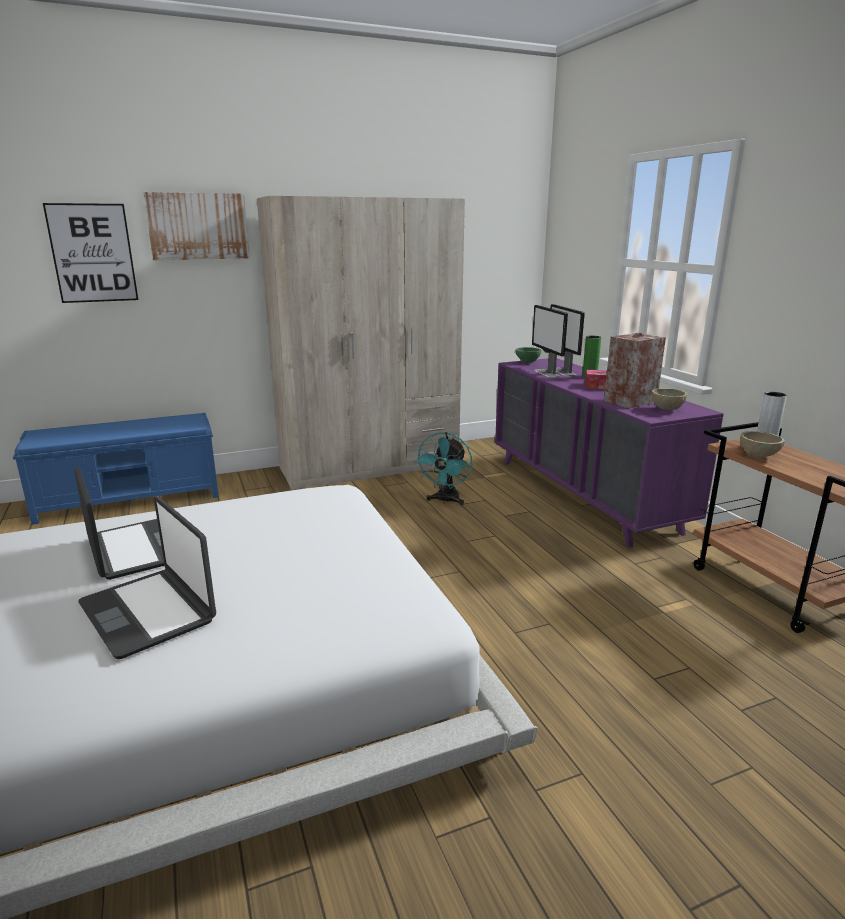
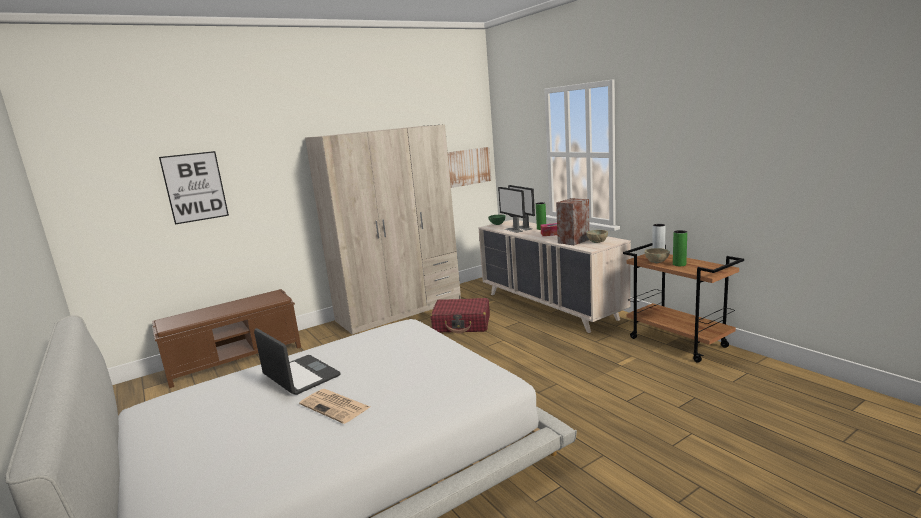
camera: 10 degrees left, 5 degrees down
(131, 499) = (236, 359): blue bench -> brown bench
(149, 612) = (336, 406): laptop -> newspaper
(198, 226) = (266, 160): picture -> picture (467, 167)
(445, 501) = (462, 324): turquoise fan -> red suitcase
(583, 494) = (550, 306): purple dresser -> beige dresser
(797, 465) = (679, 264): none -> green vase

